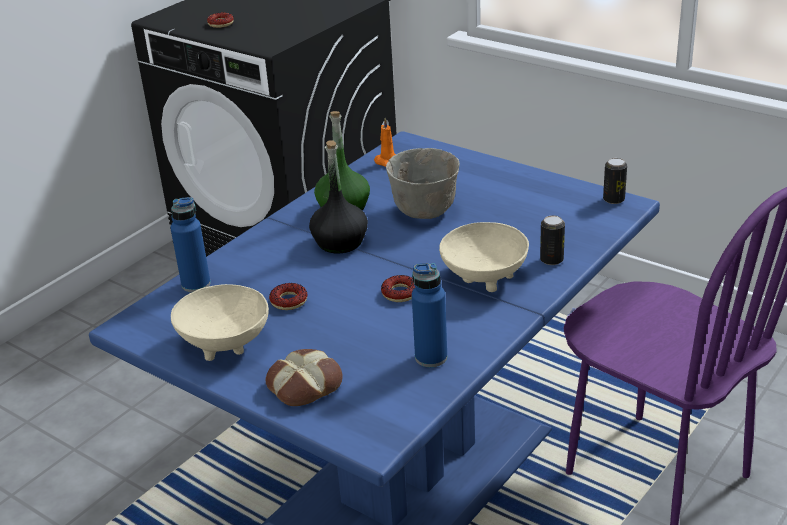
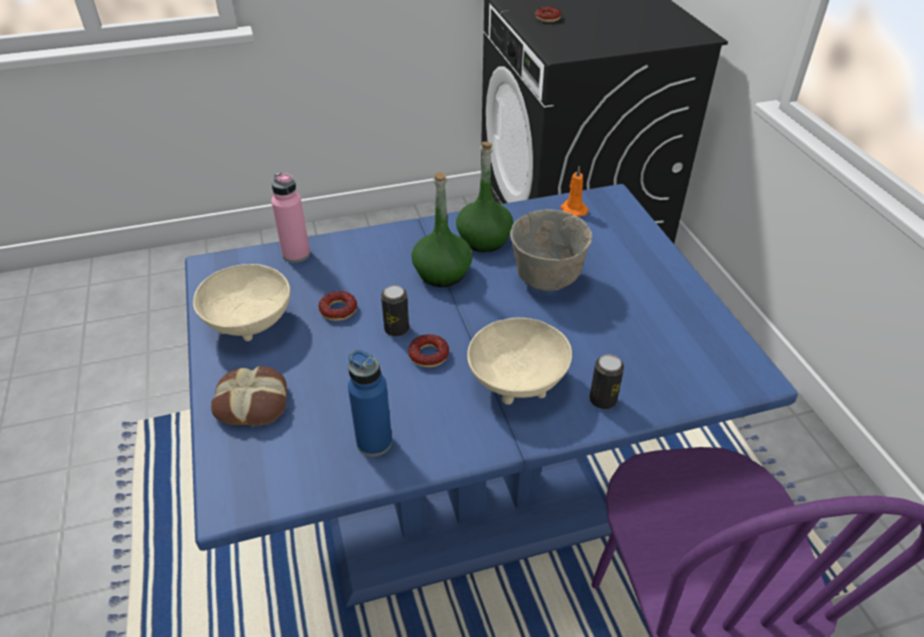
camera: 35 degrees right, 10 degrees up
(196, 284) = (296, 254): blue bottle -> pink bottle
(340, 242) = (442, 273): black bottle -> green bottle
(613, 199) = (746, 363): can -> can (396, 329)

